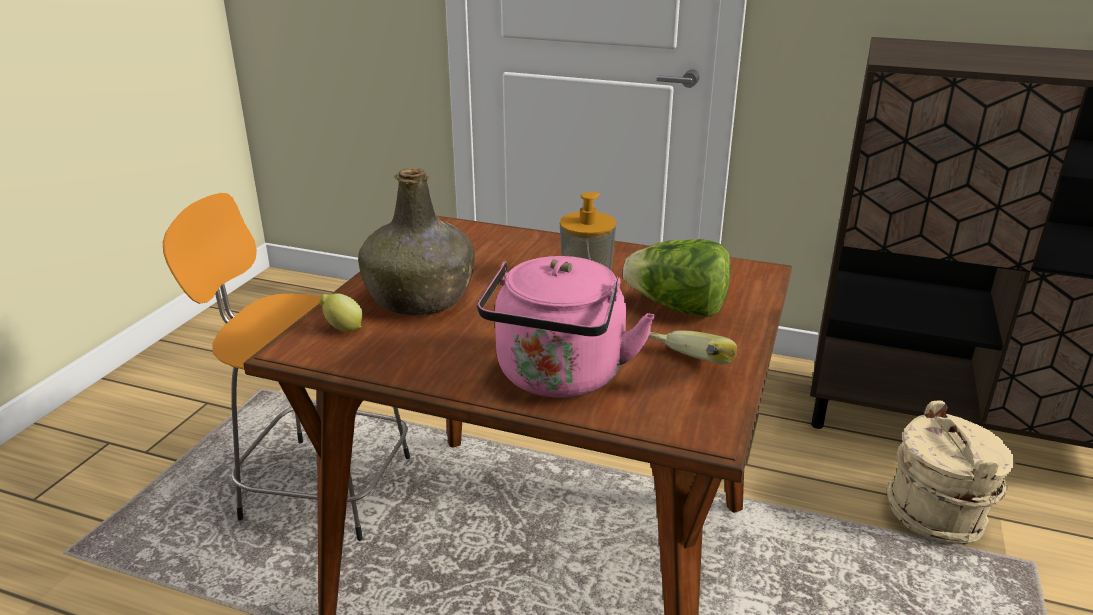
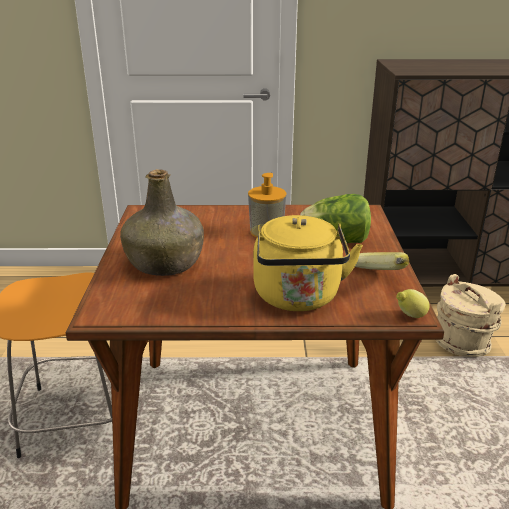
camera: 20 degrees left, 0 degrees up
(342, 329) = (125, 293): lemon -> lemon (410, 316)
(559, 378) = (298, 298): pink kettle -> yellow kettle

